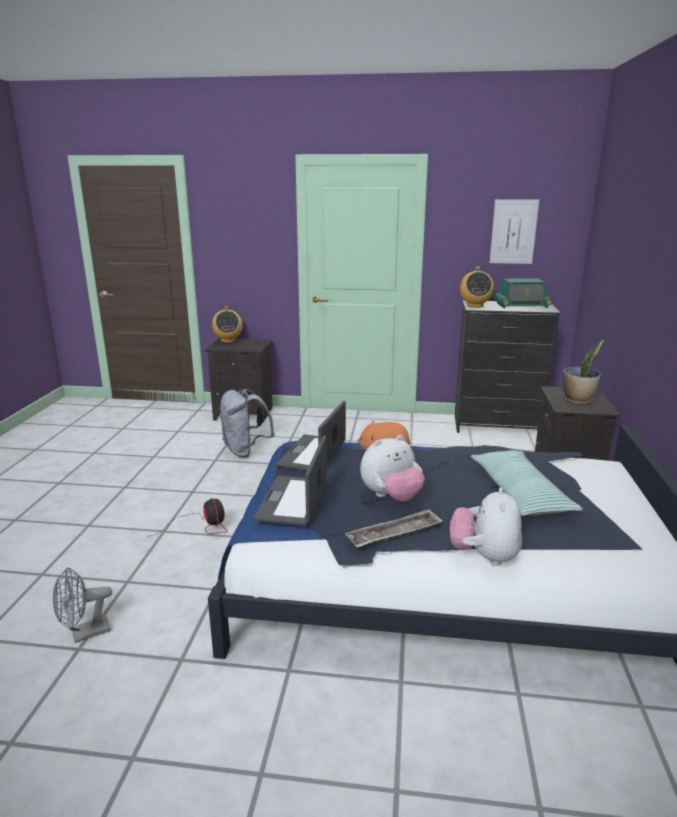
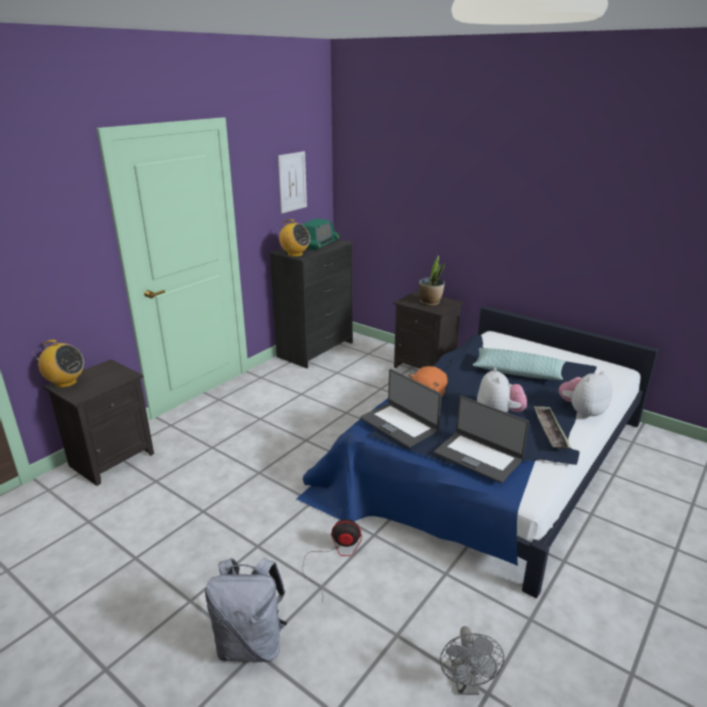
camera: 60 degrees left, 5 degrees up
(245, 451) = (207, 484): grey backpack -> grey backpack (251, 644)
(484, 556) = (582, 412): plush toy -> plush toy turned 105 degrees clockwise

